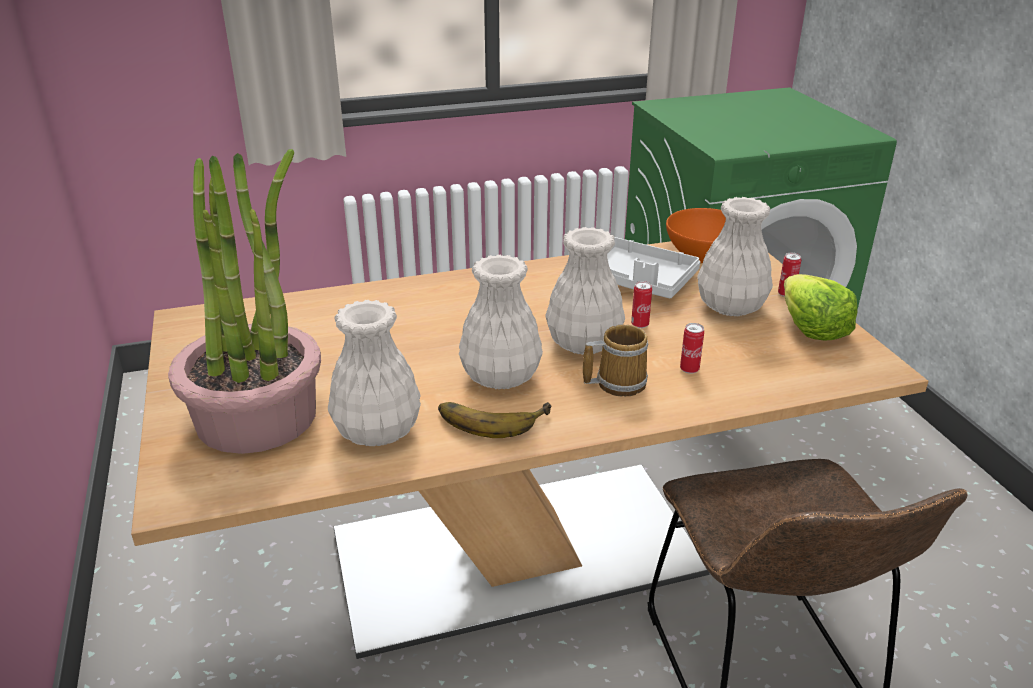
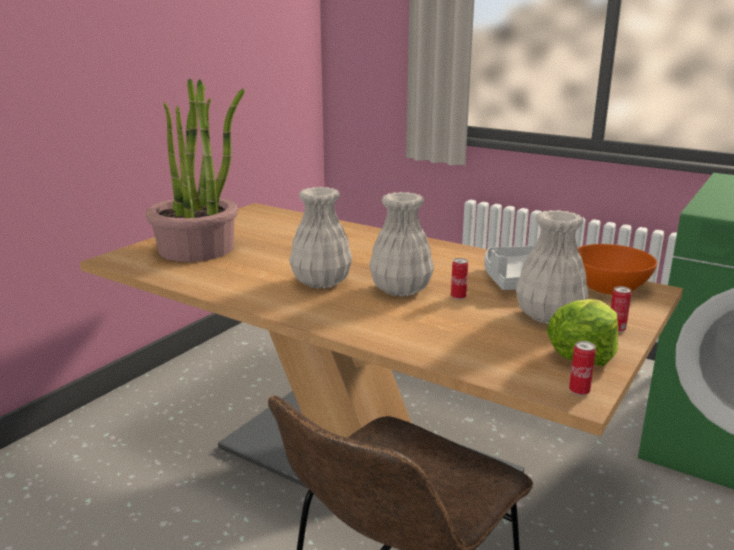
camera: 50 degrees right, 10 degrees down
(378, 430) = (221, 274): white vase -> none
(492, 417) = (276, 293): banana -> none
(617, 382) = (372, 312): mug -> none
(689, 369) = (430, 327): can -> can (579, 391)

